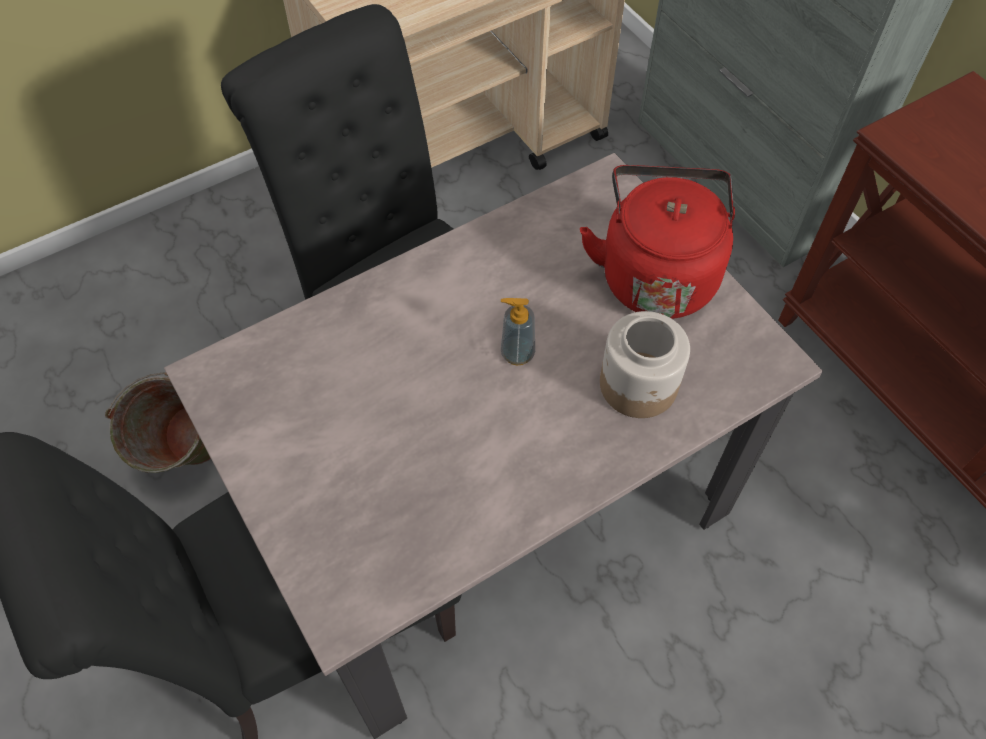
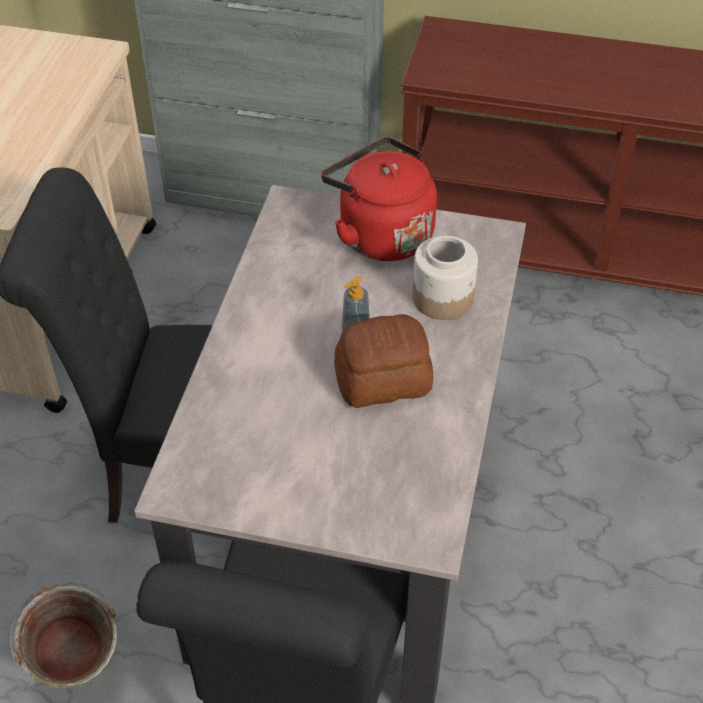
camera: 45 degrees left, 10 degrees down
(485, 423) = (384, 381): none -> bread

